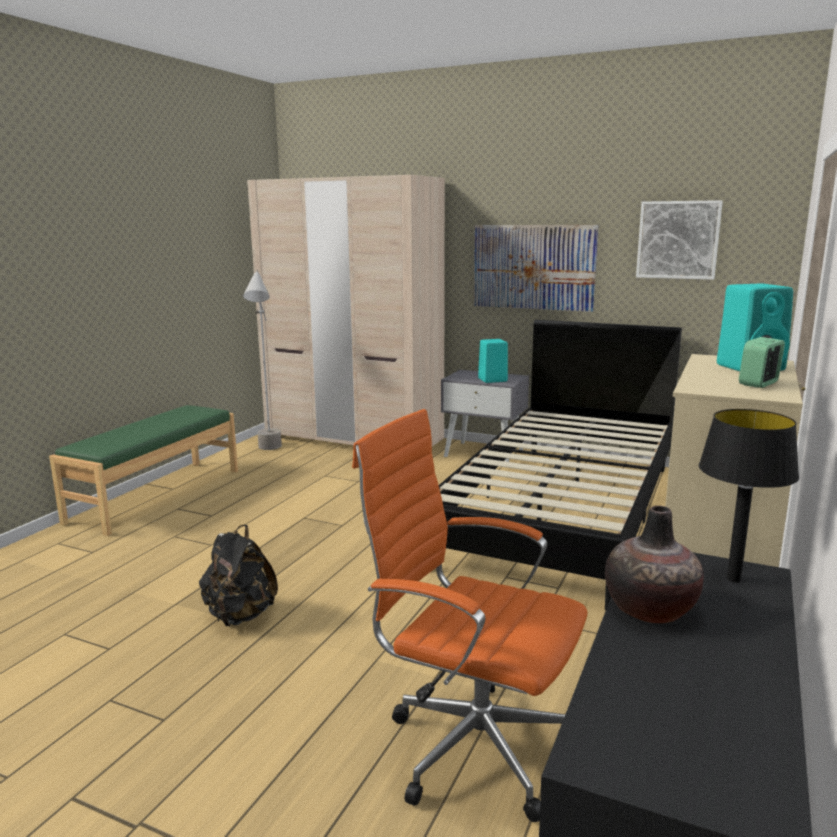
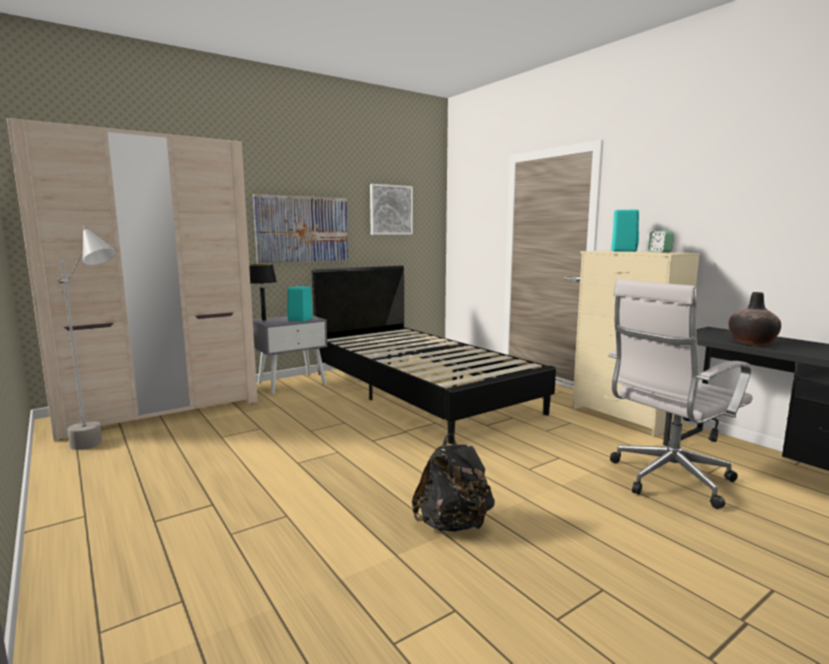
camera: 60 degrees left, 5 degrees down
(156, 495) = (81, 529): green bench -> none
(470, 746) = (667, 480): orange office chair -> white office chair
(733, 579) = (719, 332): black table lamp -> black table lamp (263, 320)

